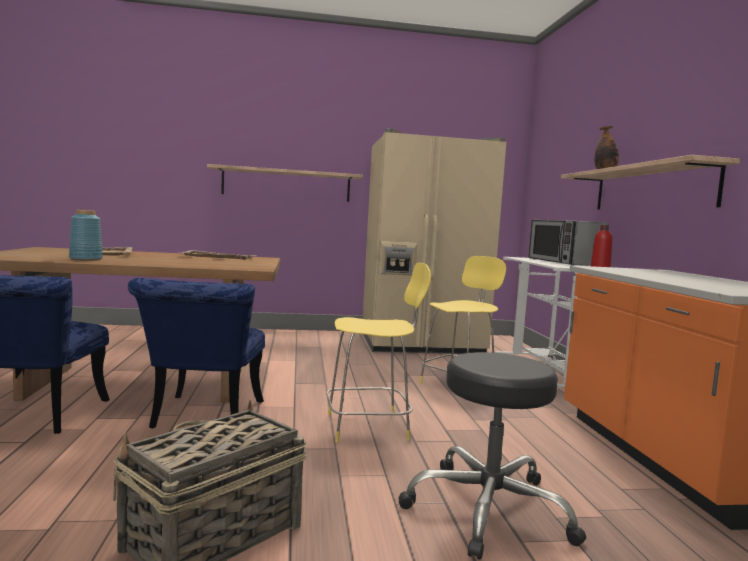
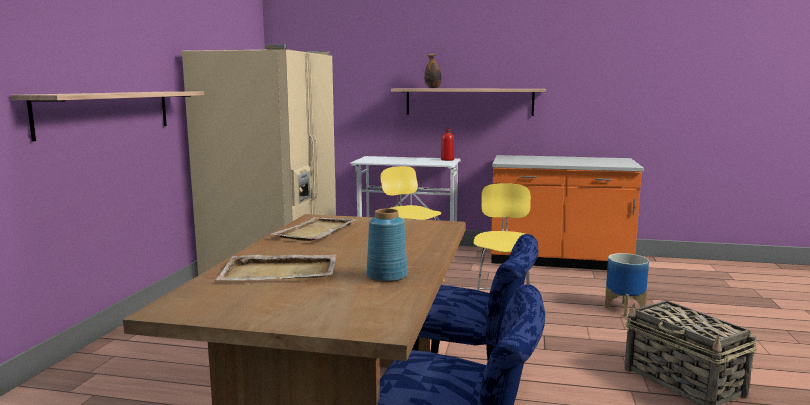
camera: 70 degrees left, 5 degrees up
(488, 508) = (624, 309): black stool -> planter
(563, 262) = (407, 159): microwave -> none

